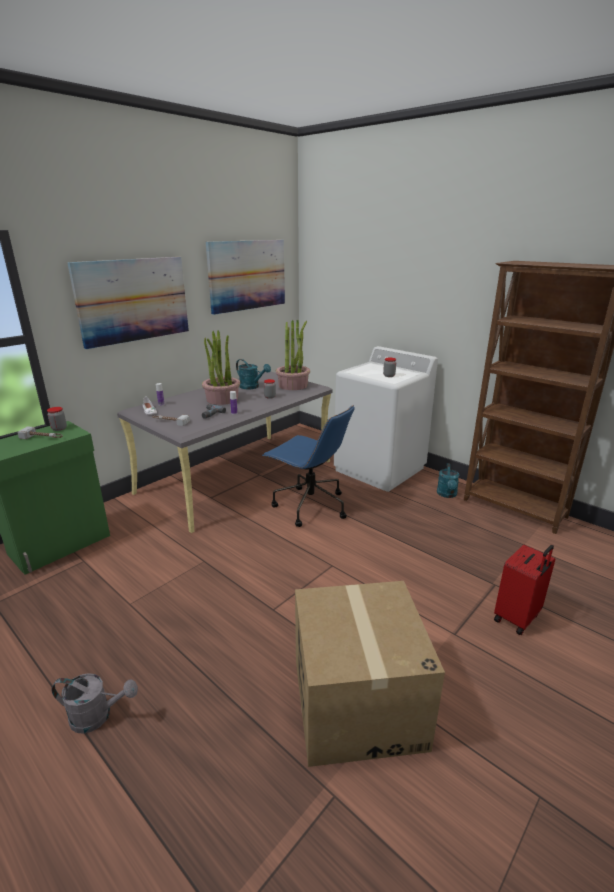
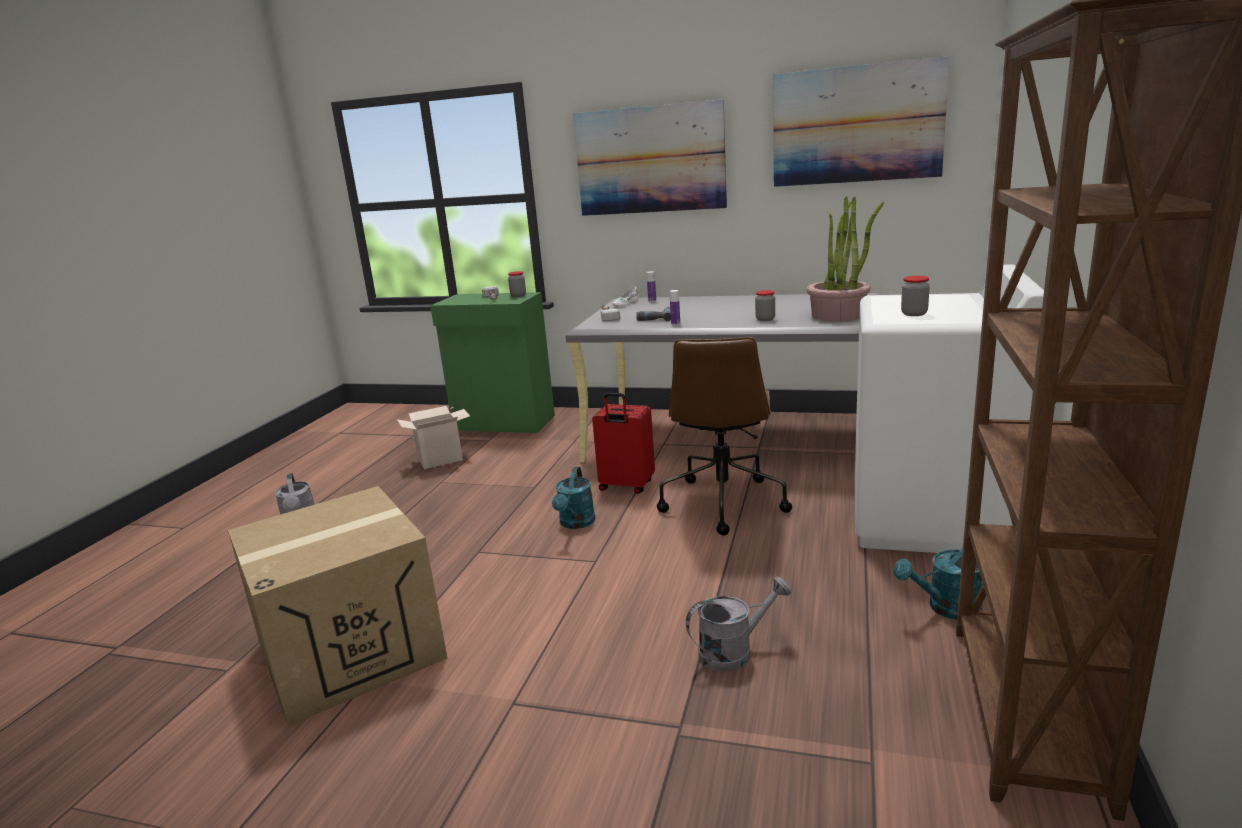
camera: 65 degrees right, 5 degrees down
(81, 594) = (441, 459): none -> cardboard box
(222, 399) = (712, 309): potted plant -> none
(252, 387) = (786, 306): turquoise watering can -> turquoise watering can (575, 523)
(309, 506) = (723, 502): blue office chair -> brown office chair
(448, 551) = (734, 651): none -> grey watering can
(517, 618) = (598, 771): red suitcase -> red suitcase (626, 486)

